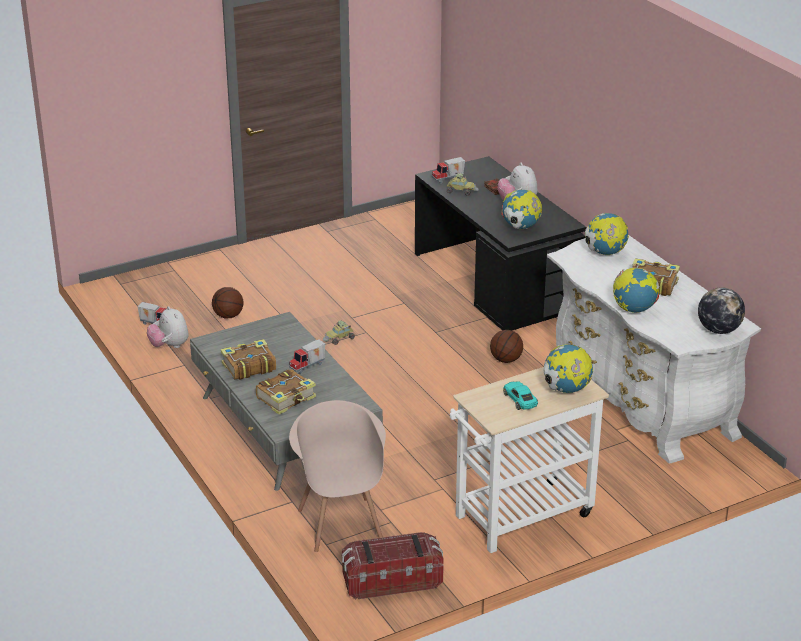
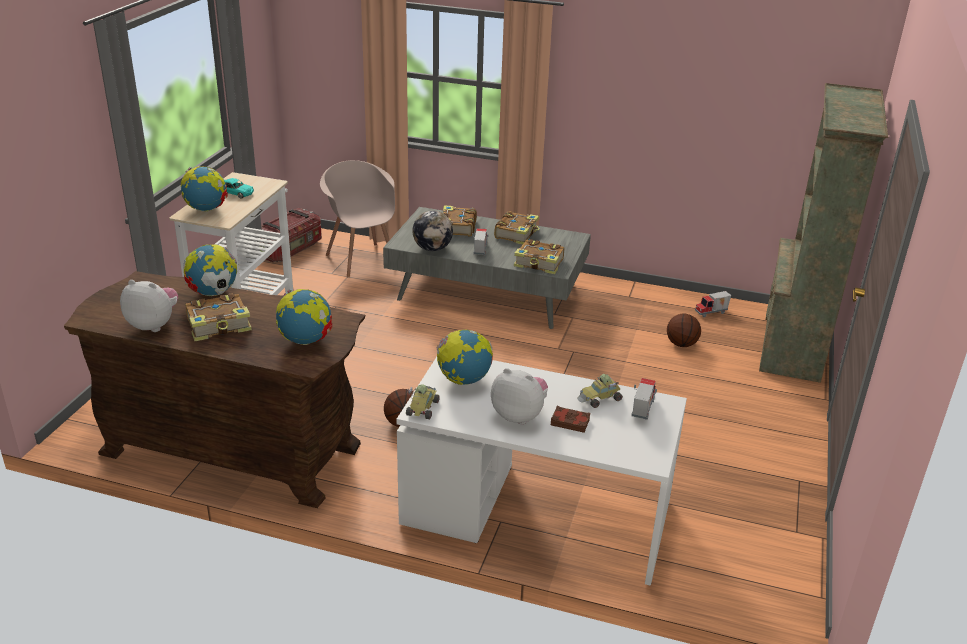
camera: 135 degrees right, 0 degrees up
(160, 280) = (792, 346): none -> green bookcase
(169, 346) = (667, 303): plush toy -> plush toy (154, 325)
(285, 332) = (539, 264): none -> book
(339, 338) = (567, 370): toy car -> toy car (422, 407)
(340, 524) = (361, 260): beige chair -> beige chair turned 150 degrees counterclockwise
(495, 282) = (536, 514): black desk -> white desk
(638, 399) = (234, 445): white dresser -> brown dresser
(718, 330) = (109, 306): globe -> globe (432, 249)

